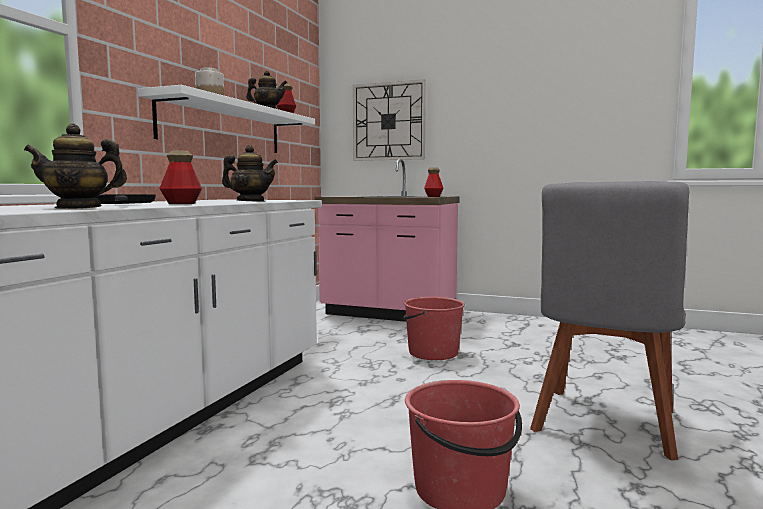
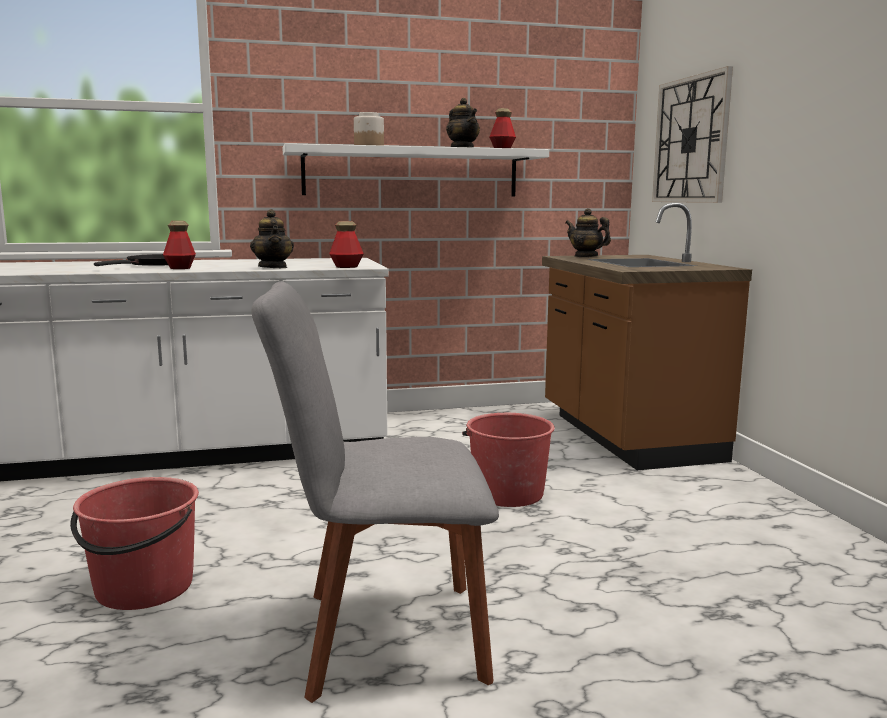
camera: 55 degrees right, 5 degrees up
(79, 208) = (62, 270): teapot -> teapot (586, 256)
(389, 313) = (626, 437): pink counter -> brown counter
(433, 196) = (646, 269): bottle -> bottle (346, 267)

